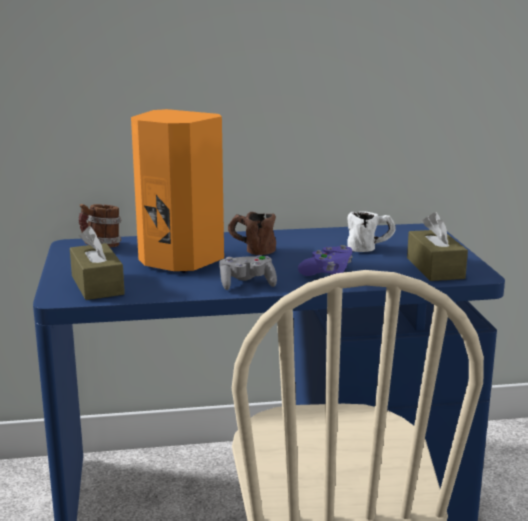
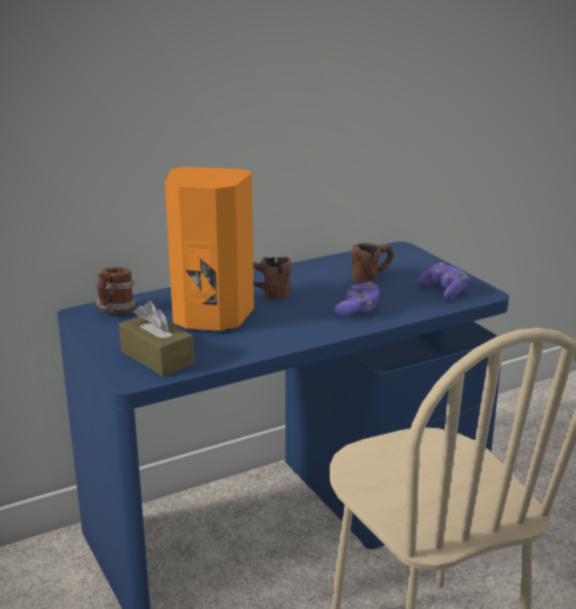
camera: 20 degrees left, 5 degrees up
(247, 284) = (298, 334): grey game controller -> none
(370, 248) = (372, 277): white mug -> brown mug
(435, 268) = (444, 291): brown tissue box -> purple game controller

